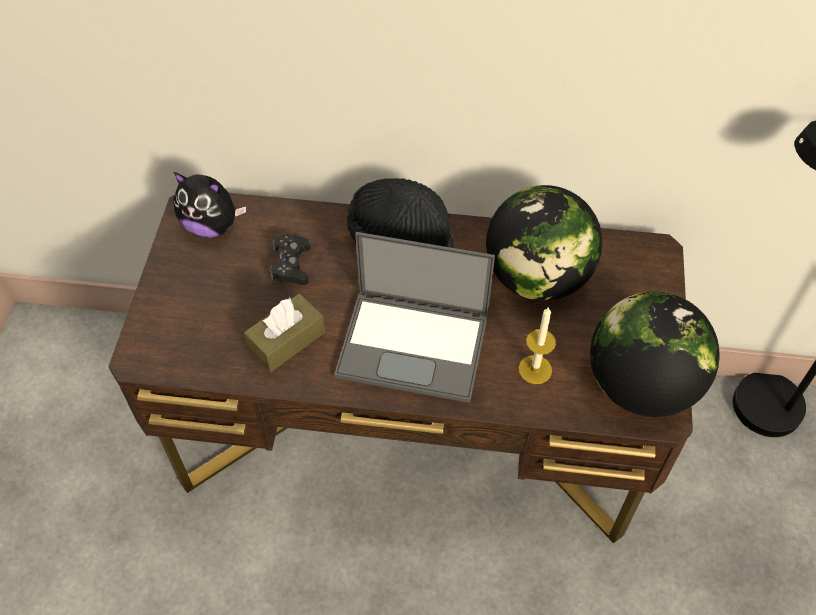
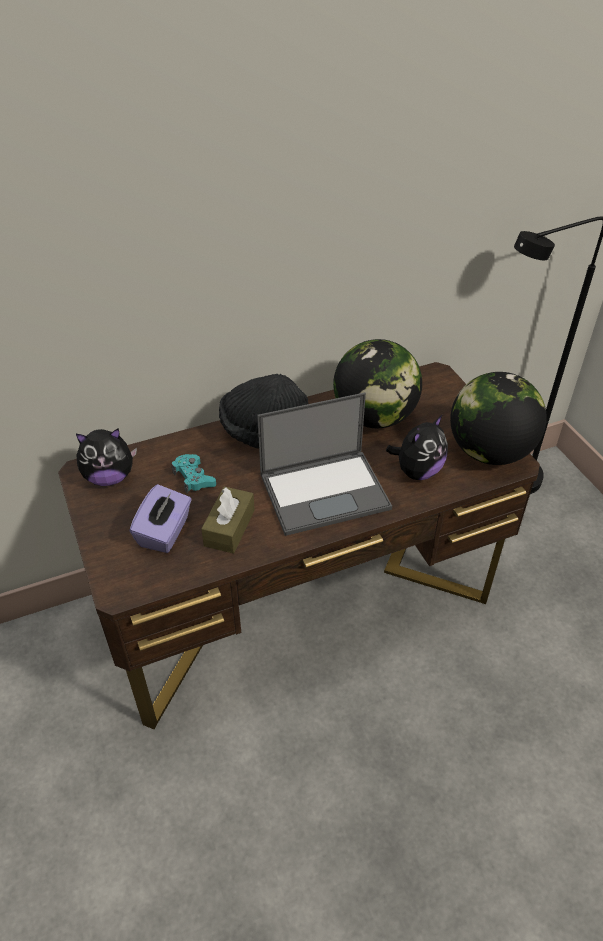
camera: 30 degrees left, 10 degrees down
(222, 315) = (165, 532): none -> purple tissue box
(291, 265) = (194, 478): black game controller -> turquoise game controller
(535, 369) = (417, 471): candle -> plush toy

